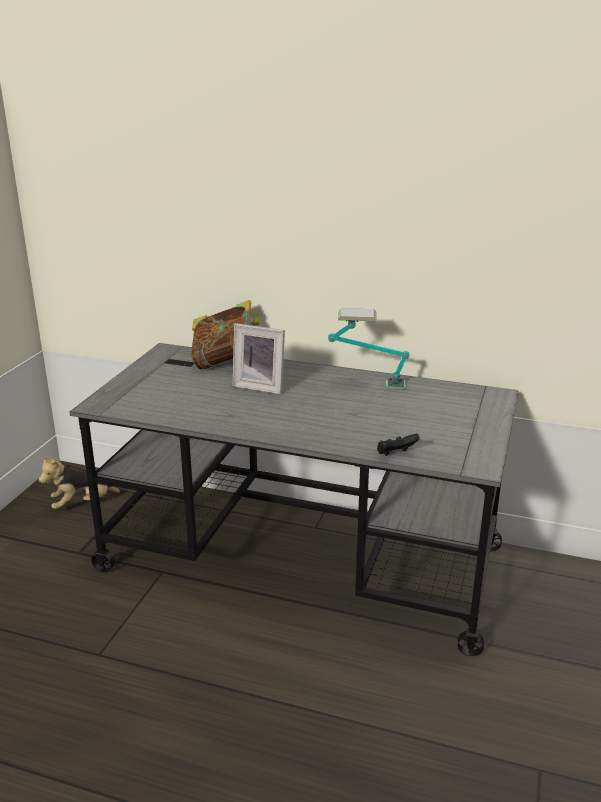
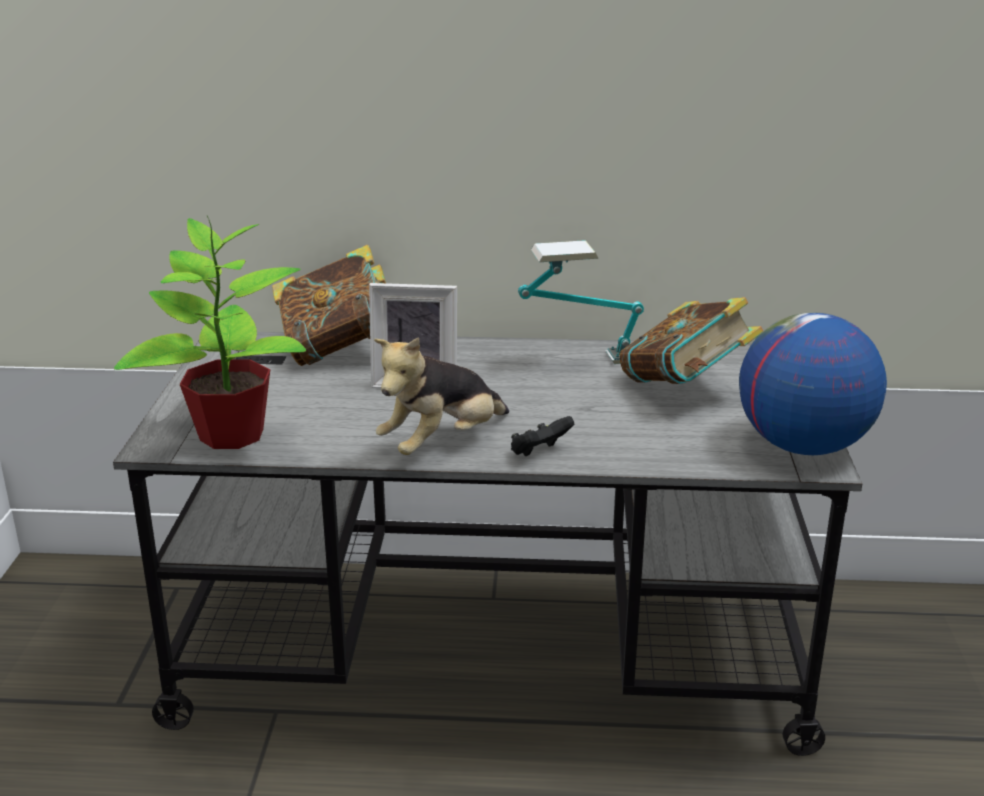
camera: 15 degrees left, 0 degrees up
(83, 503) = (92, 619): plush toy -> plush toy (442, 443)
(139, 404) = (230, 434): none -> potted plant
(395, 454) = (687, 461): black game controller -> black game controller (539, 452)
(423, 409) = (685, 389): none -> book
(475, 454) = (802, 446): none -> globe

